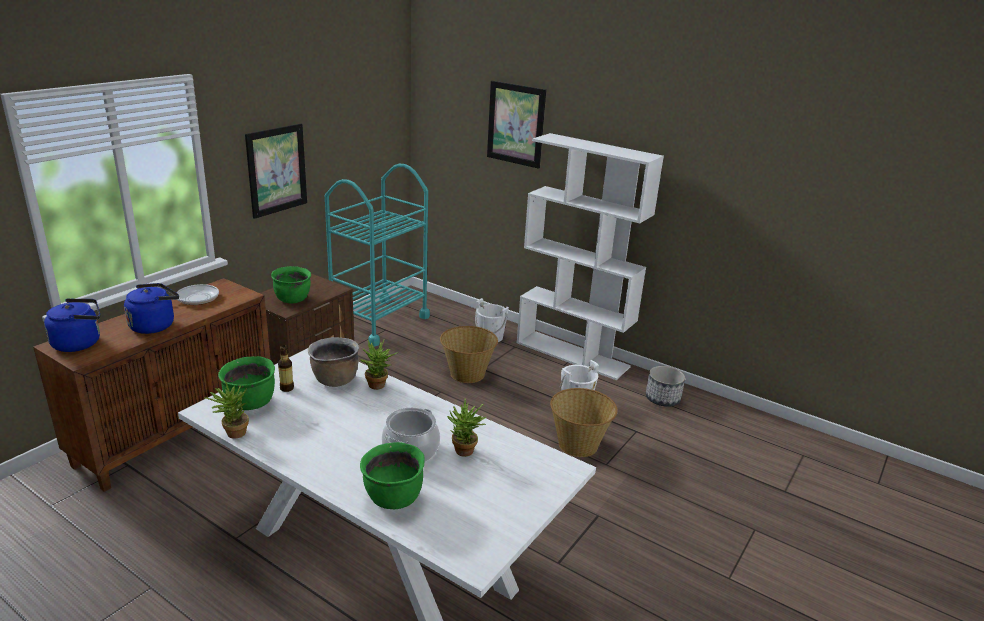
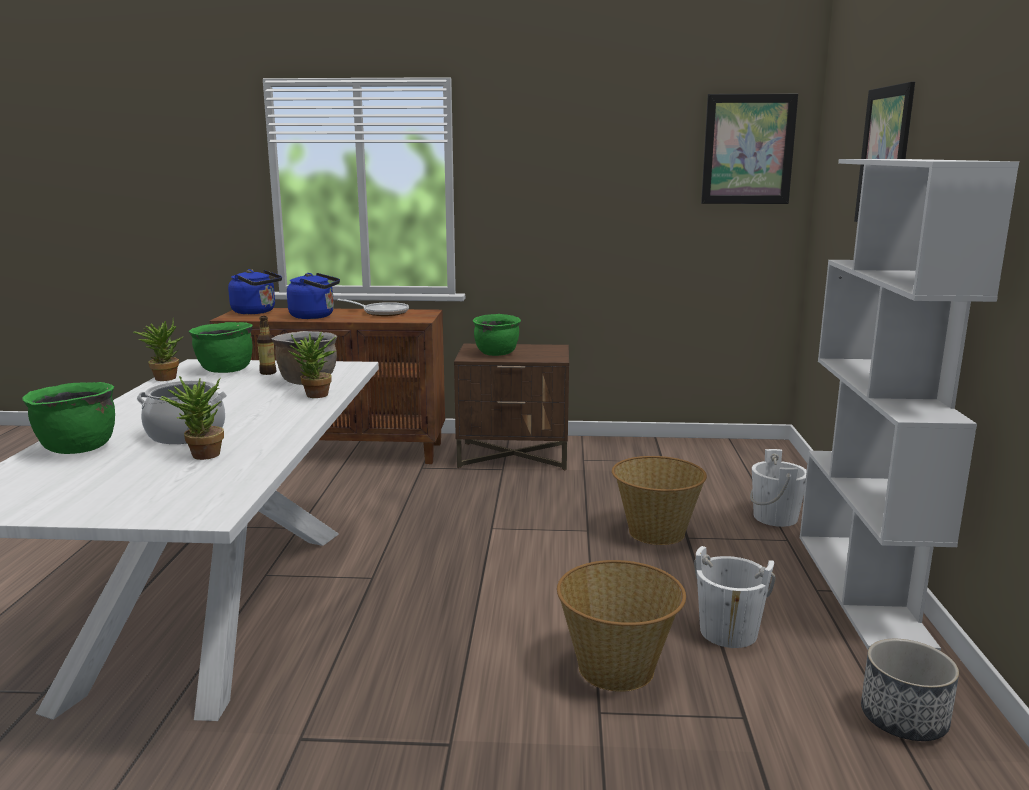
camera: 60 degrees right, 10 degrees down
(277, 170) = (554, 207): picture -> picture (748, 149)
(379, 321) = (672, 453): turquoise cart -> none

